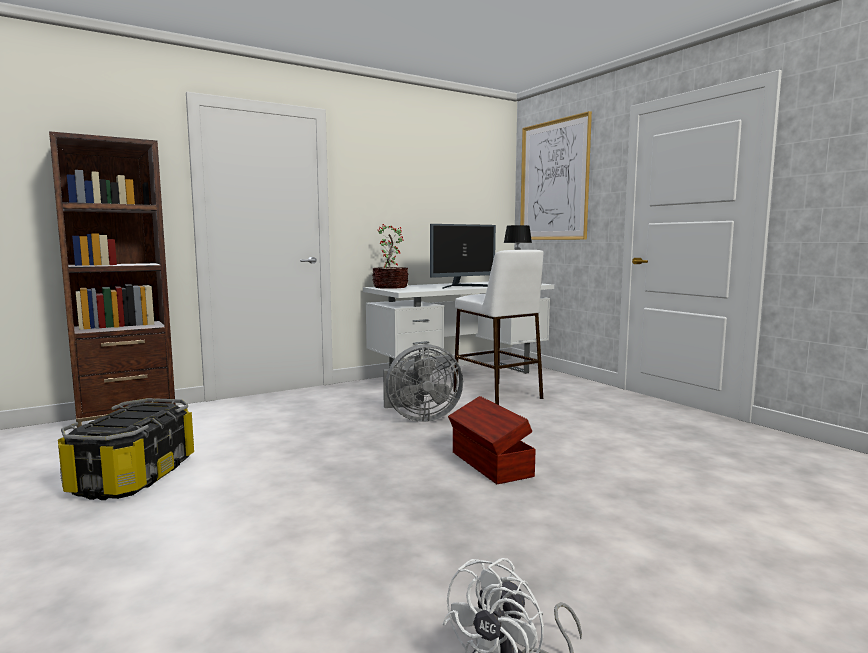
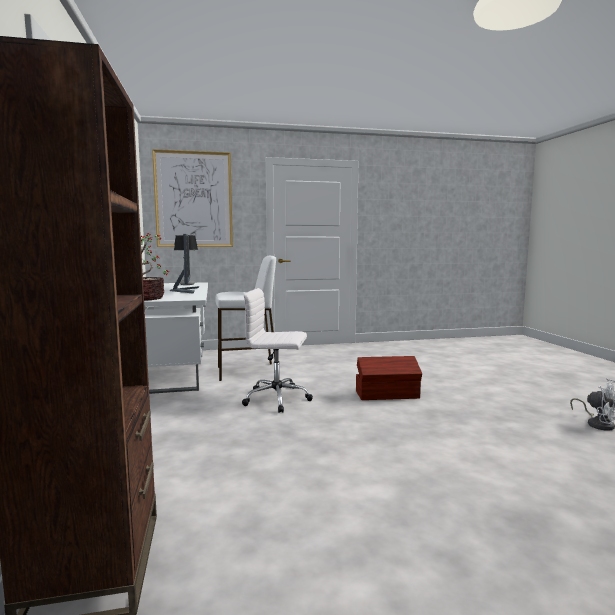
camera: 70 degrees left, 0 degrees up
(134, 476) = (351, 536): storage box -> none
(419, 418) = (278, 399): grey fan -> white office chair

